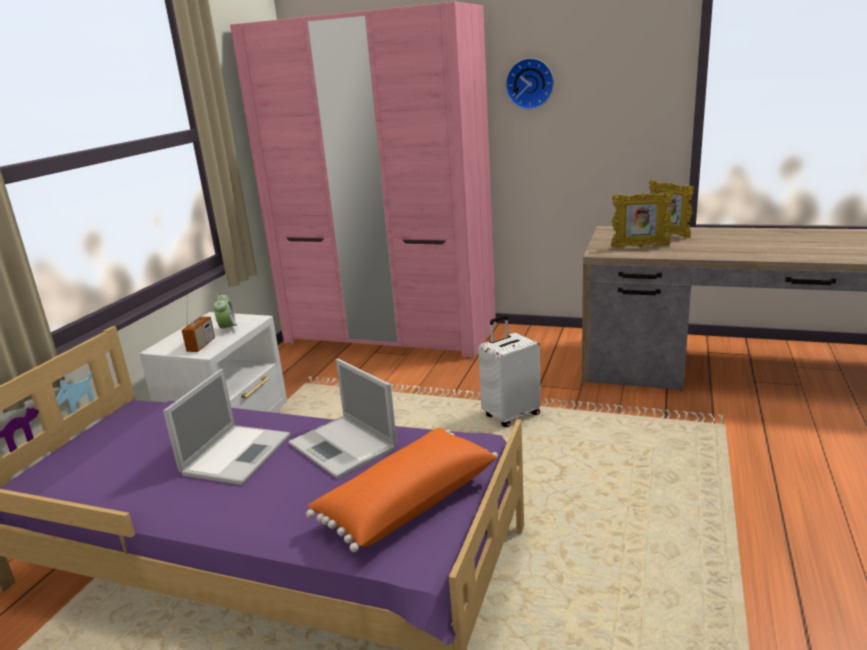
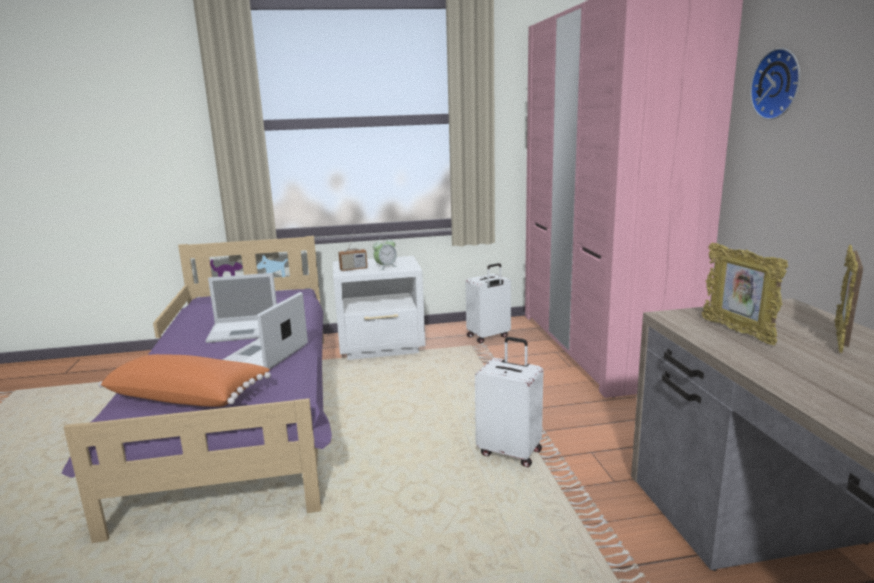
camera: 60 degrees right, 5 degrees down
(299, 371) = (488, 337): none -> white suitcase

